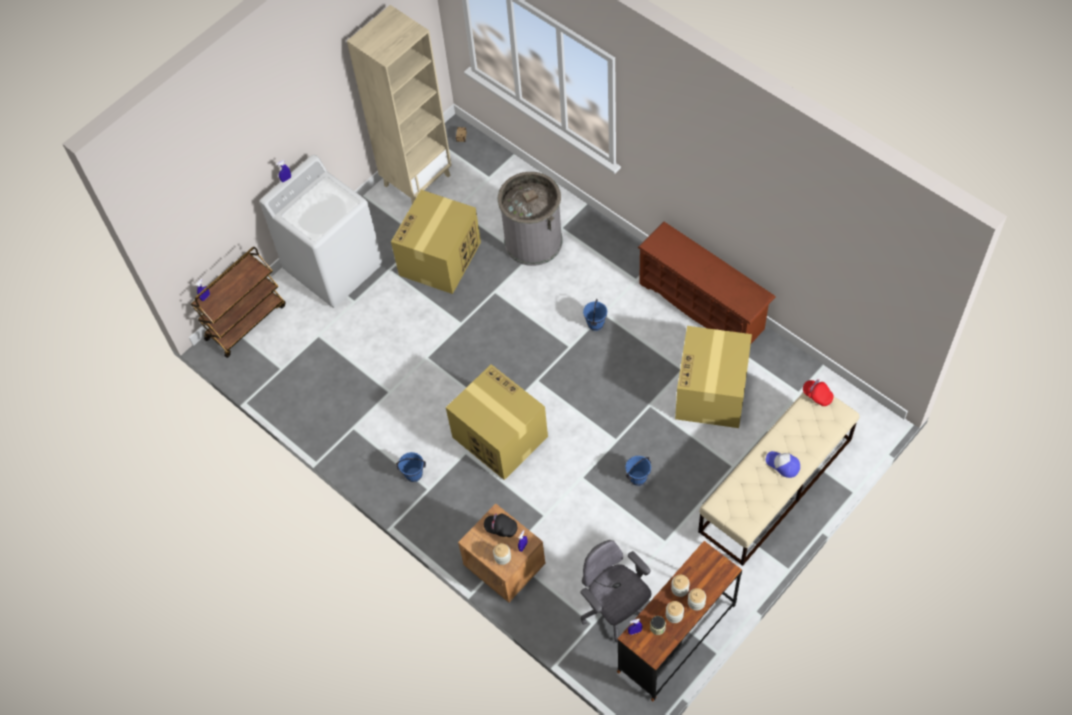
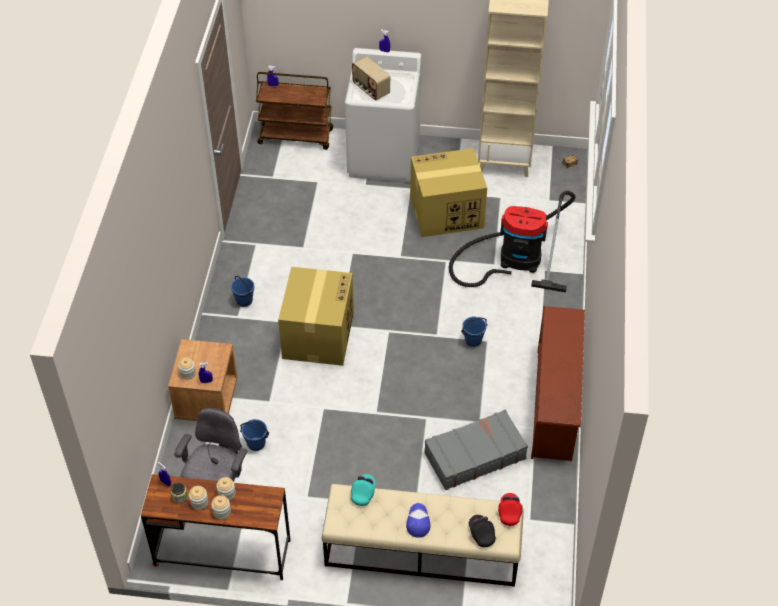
camera: 50 degrees right, 10 degrees down
(316, 219) = (370, 89): none -> radio
(501, 528) = (212, 359): black cap -> black cap (481, 534)
(533, 241) = (515, 259): grey trash can -> vacuum cleaner
(637, 478) = (352, 446): blue bucket -> blue bucket (256, 443)
(711, 393) = (474, 455): cardboard box -> grey suitcase
(728, 488) = (363, 493): none -> turquoise cap

